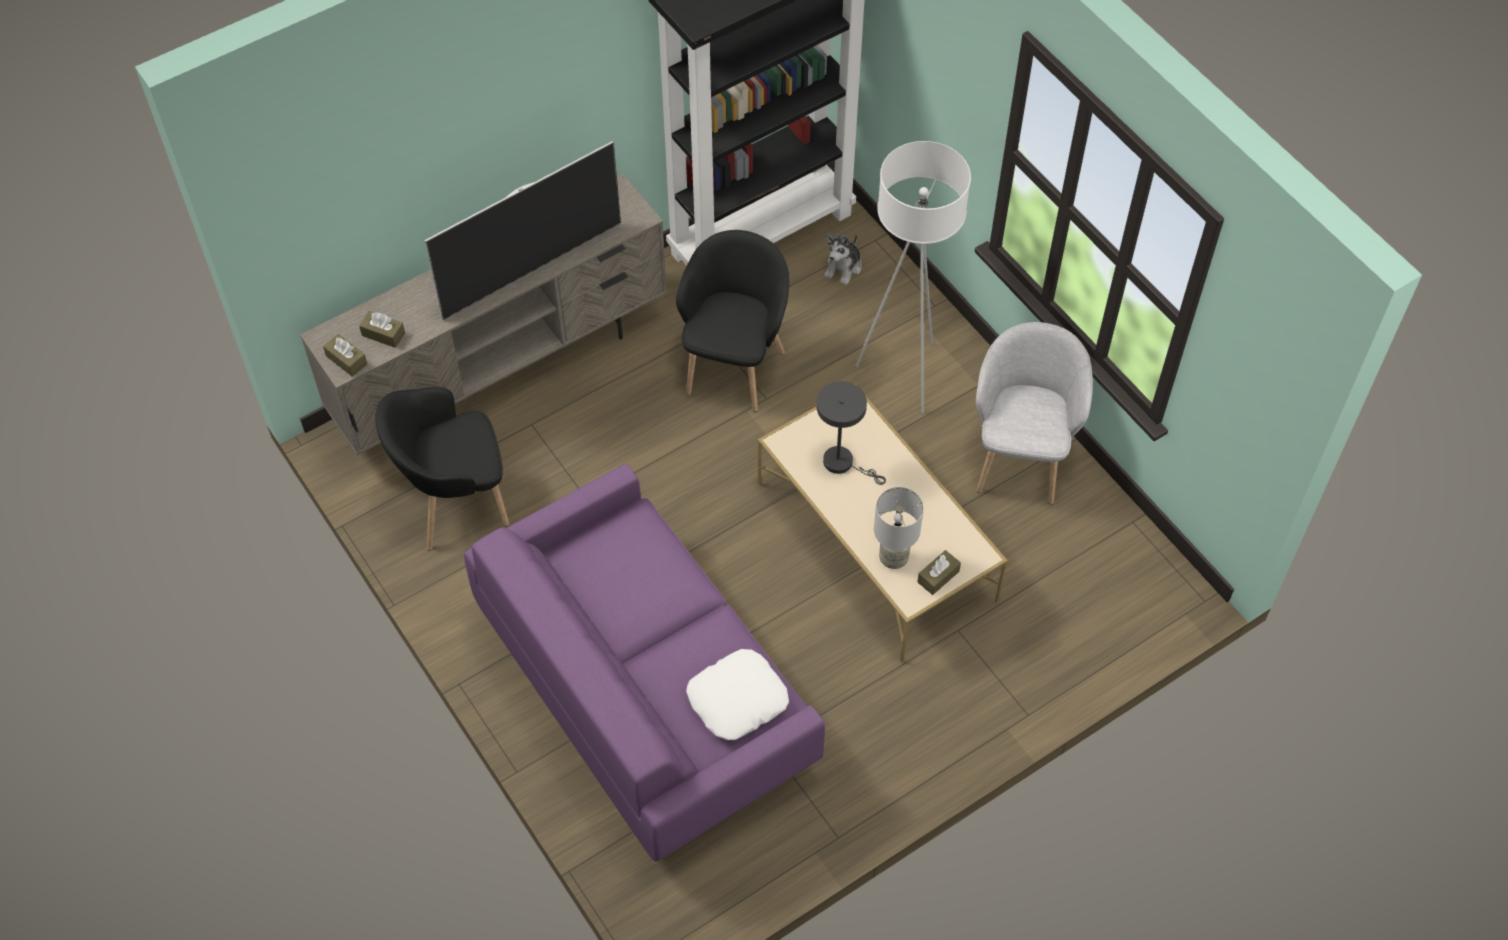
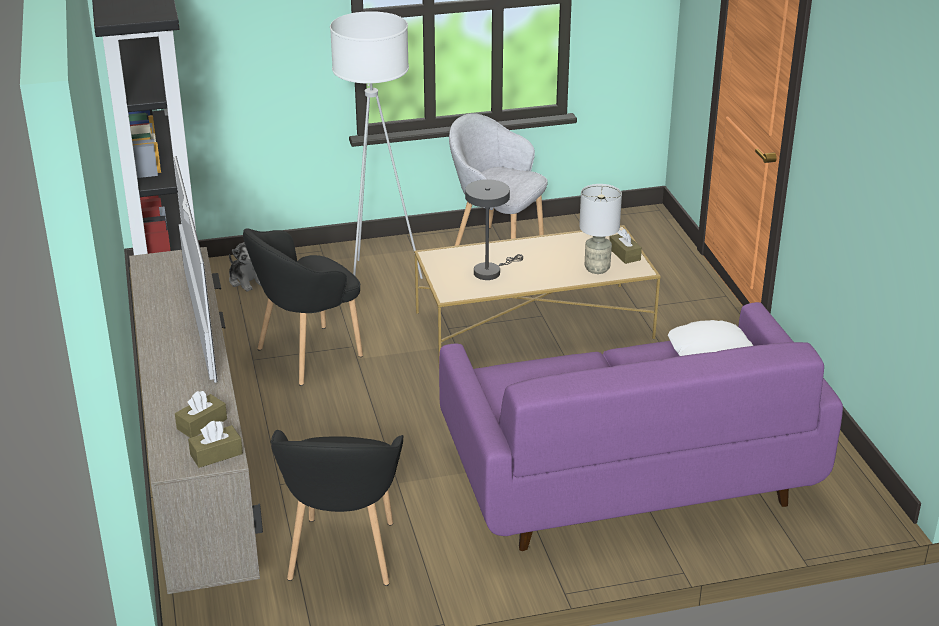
camera: 70 degrees left, 25 degrees down
(734, 368) = (307, 355): black armchair -> black armchair turned 75 degrees counterclockwise

